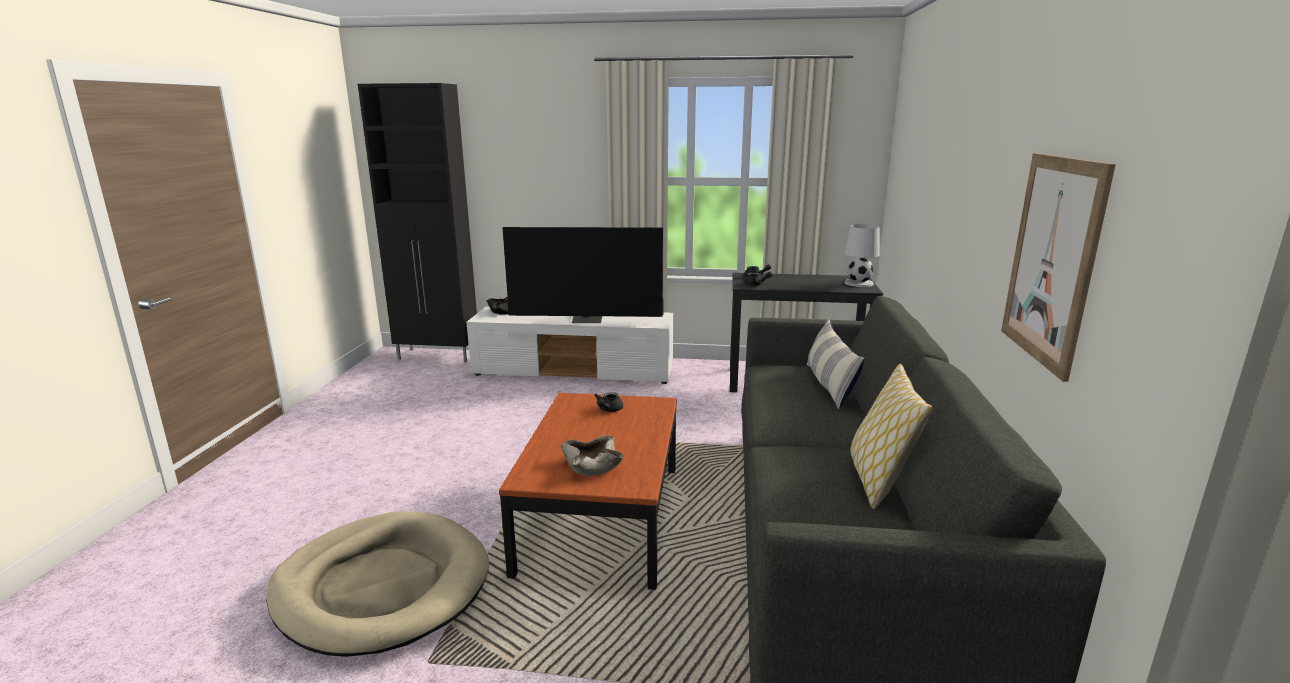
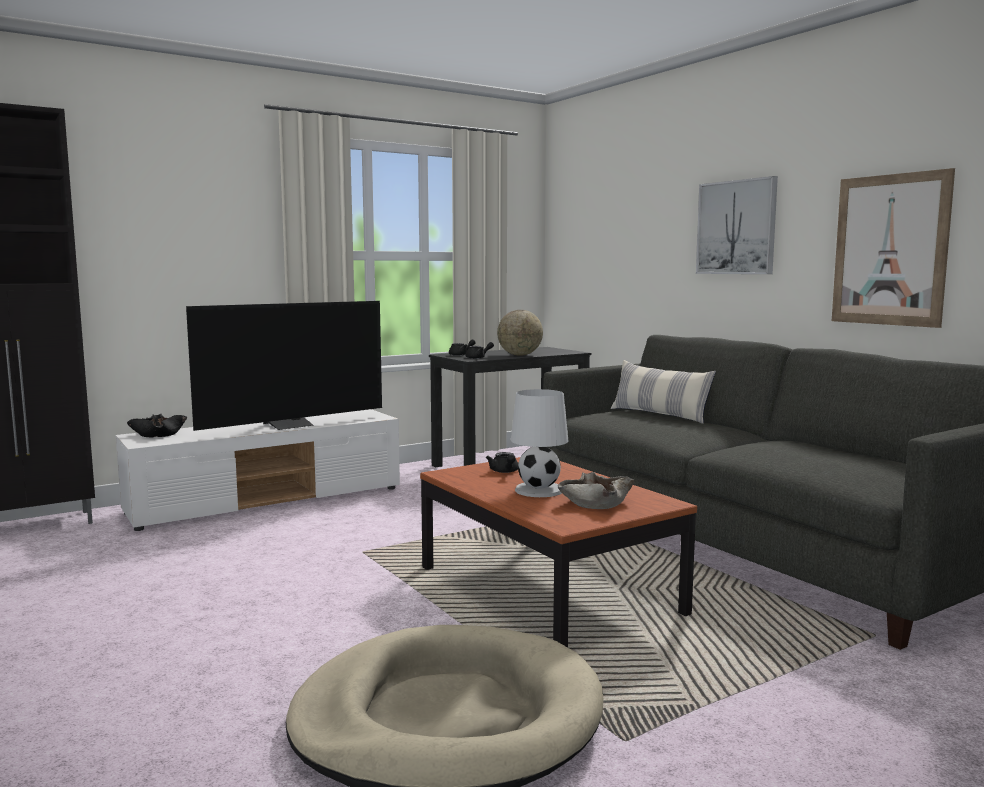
camera: 40 degrees left, 10 degrees down
(802, 286) = (520, 355): none -> globe
(859, 283) = (556, 350): white table lamp -> white table lamp (539, 490)
(879, 481) = (824, 447): pillow -> none
(971, 190) = (736, 227): none -> picture

